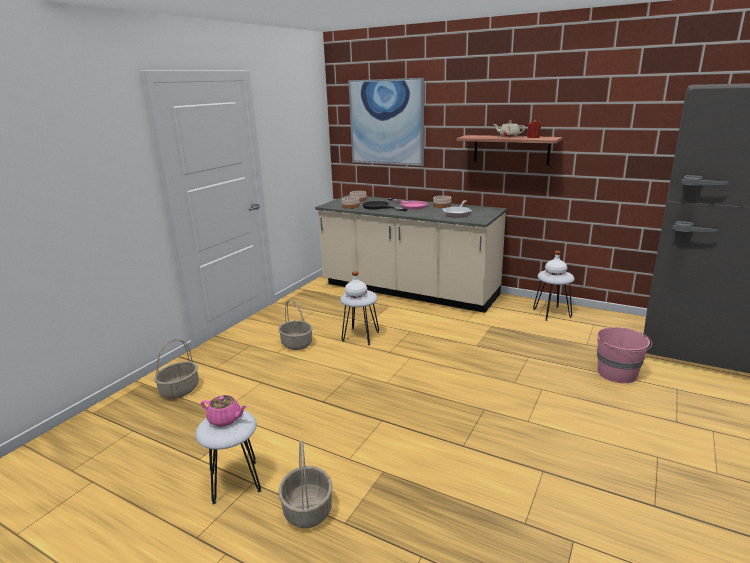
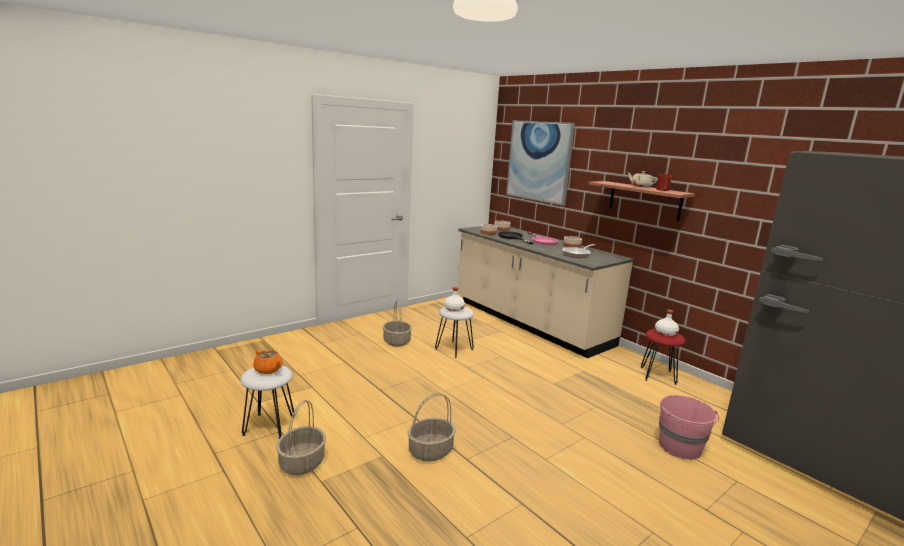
camera: 20 degrees right, 5 degrees down
(179, 390) = (284, 351): basket -> basket (430, 451)
(225, 419) = (268, 370): pink teapot -> orange teapot
(551, 313) = (657, 375): white stool -> red stool

